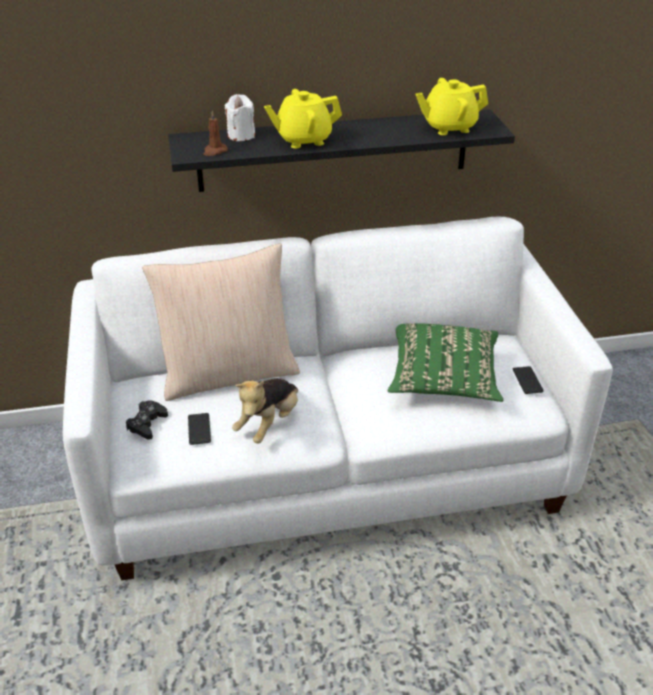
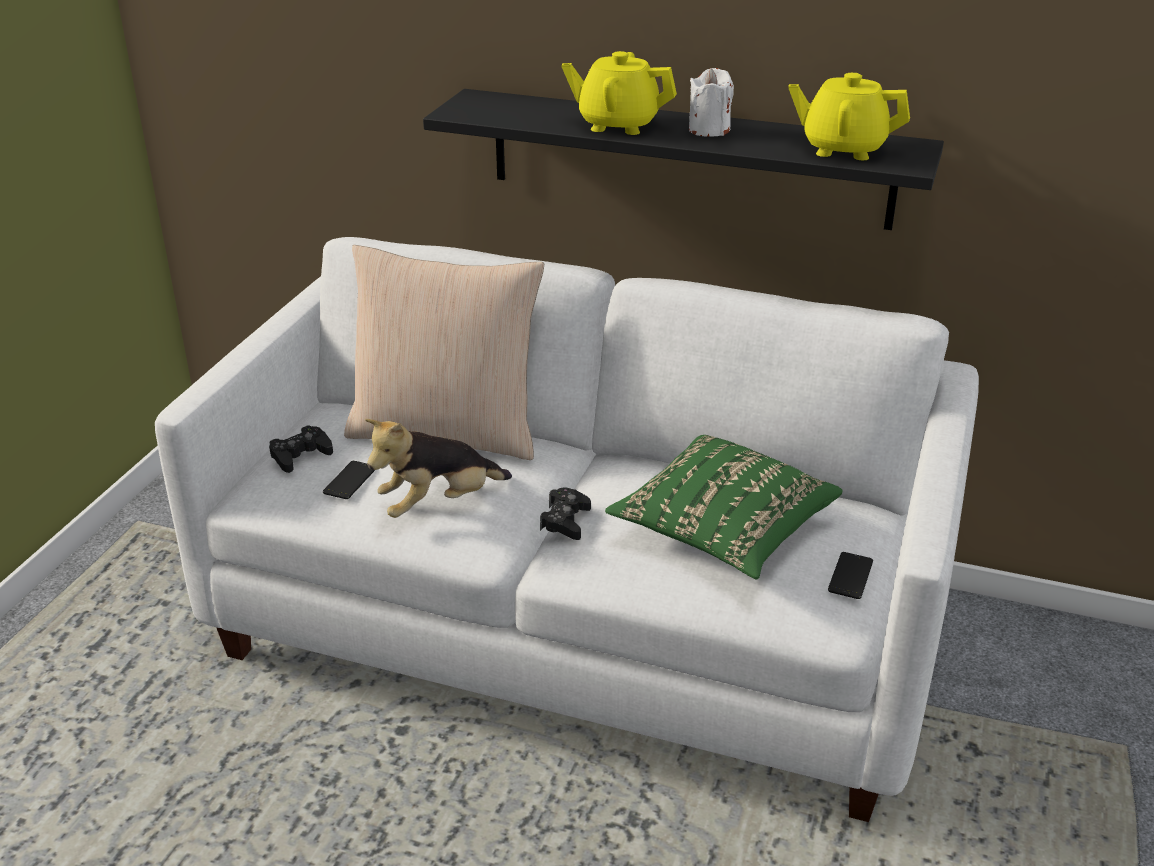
camera: 30 degrees right, 5 degrees down
(214, 151) = (490, 115): brown candle -> none
(241, 135) = (546, 105): white candle -> white candle (709, 130)
(351, 405) = (565, 521): none -> black game controller

